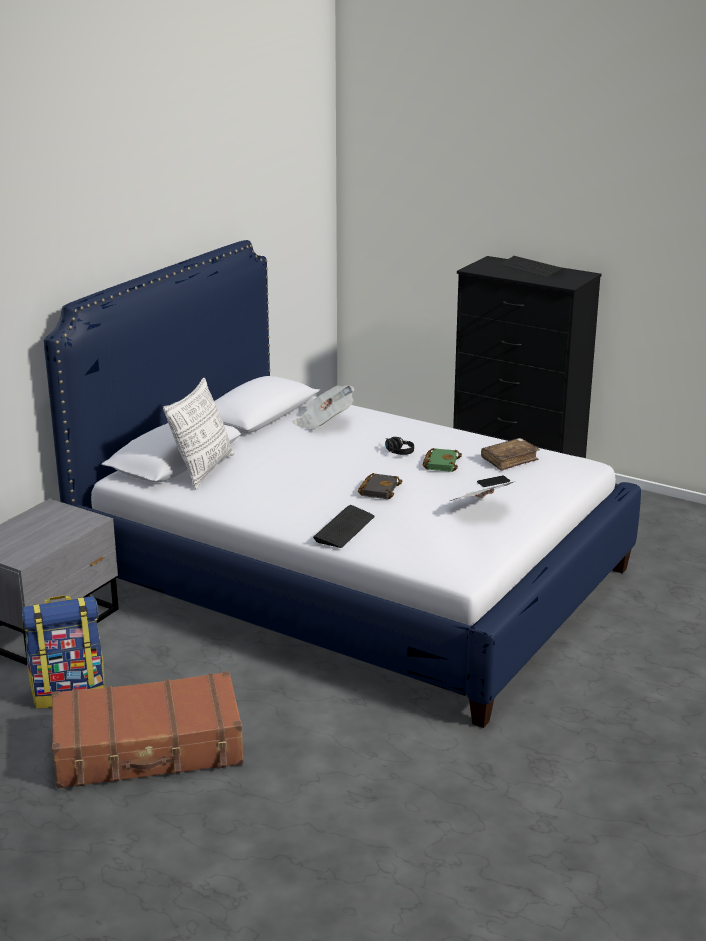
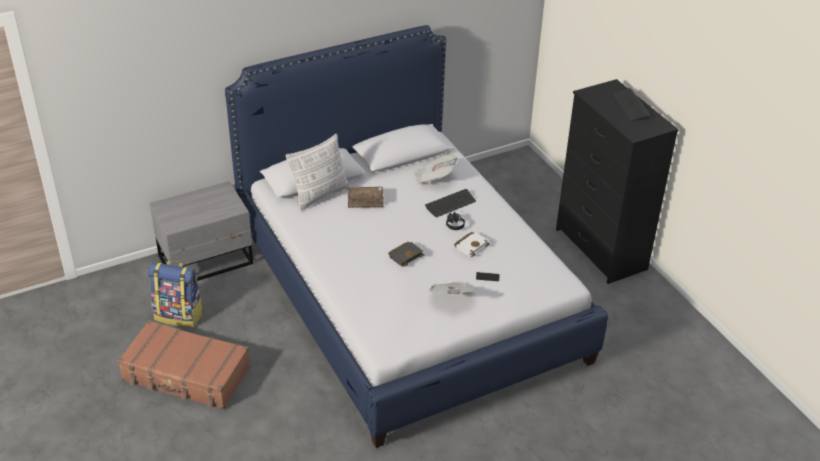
camera: 30 degrees right, 15 degrees up
(344, 528) = (352, 281): keyboard -> keyboard (450, 204)
(440, 463) = (471, 245): green book -> white book
(509, 460) = (520, 260): brown book -> brown book (365, 200)

